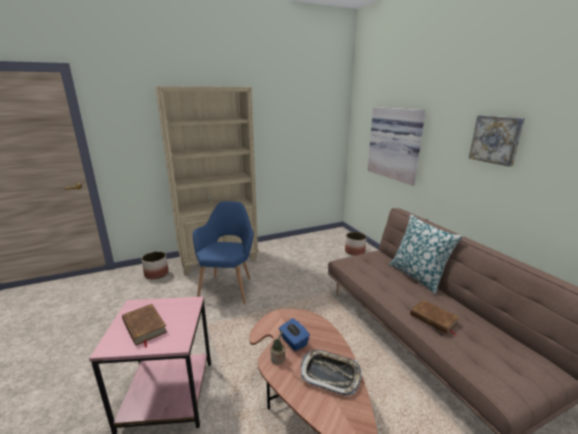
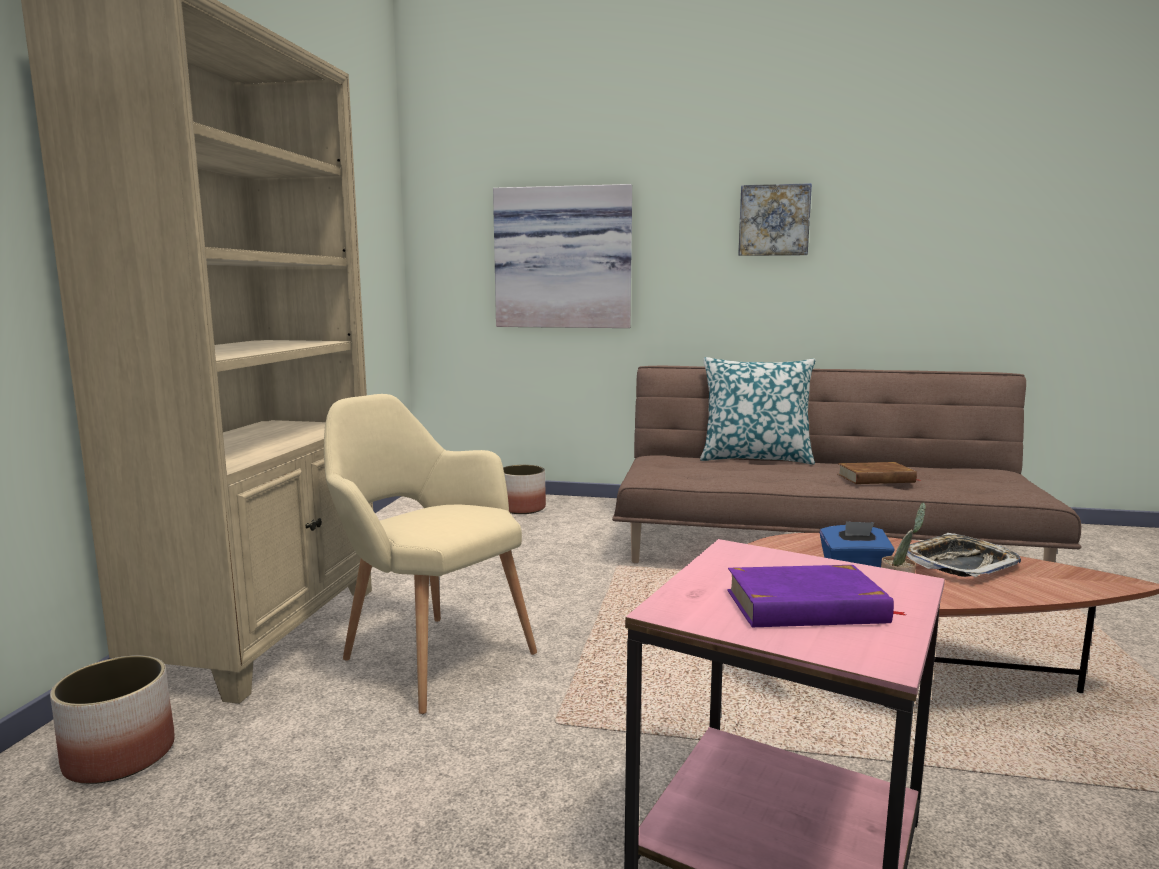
camera: 55 degrees left, 10 degrees down
(144, 327) = (806, 607): brown book -> purple book
(228, 287) = (428, 654): blue armchair -> beige armchair

